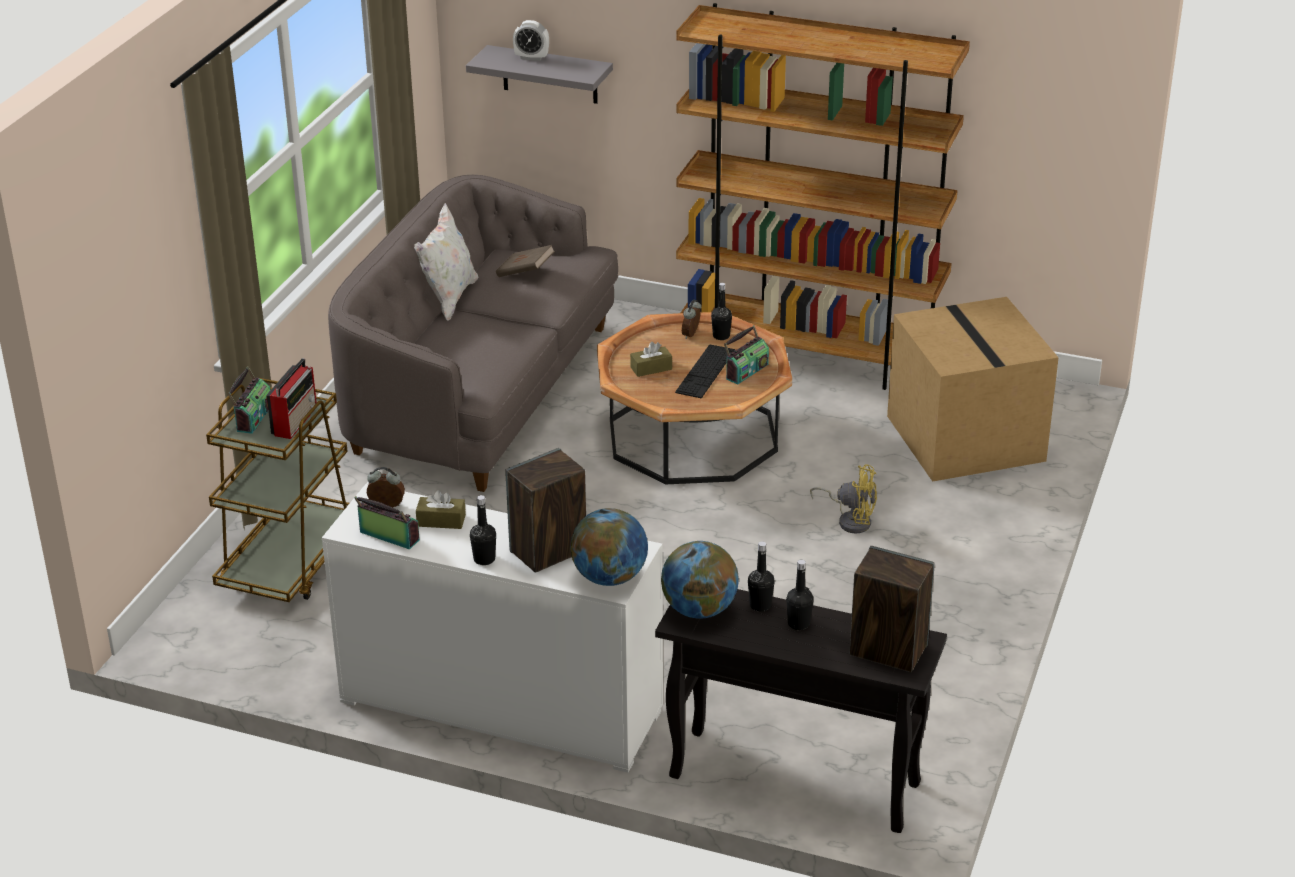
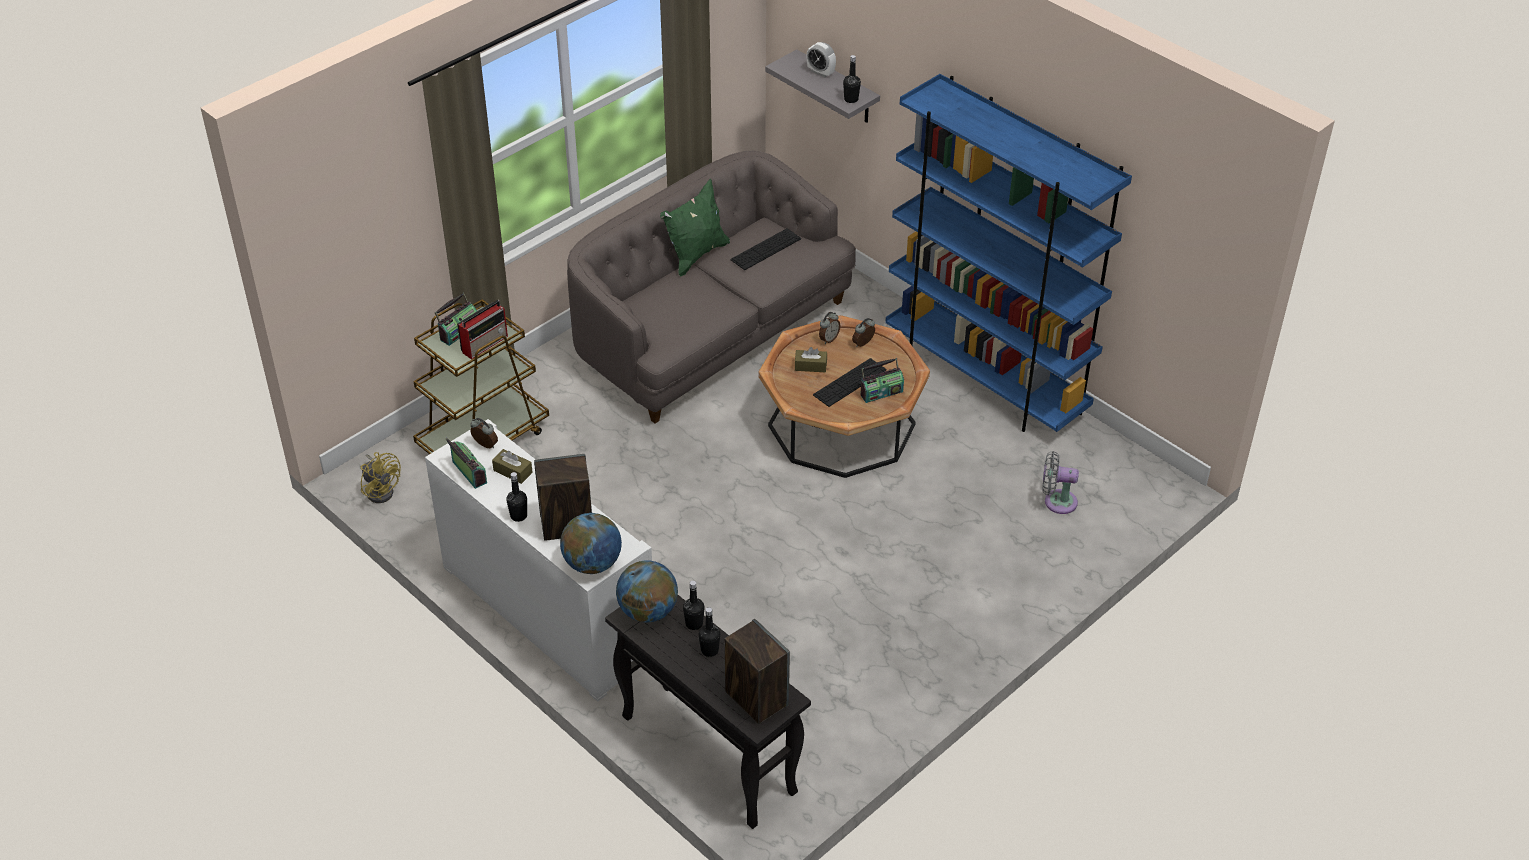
camera: 25 degrees right, 10 degrees up
(449, 299) = (696, 255): white pillow -> green pillow
(525, 273) = (766, 249): brown book -> keyboard
(650, 340) = (828, 339): none -> alarm clock
(721, 336) = (885, 353): black bottle -> black bottle (851, 99)
(810, 356) = (985, 379): brown bookcase -> blue bookcase
(851, 520) = (909, 544): yellow fan -> yellow fan (381, 490)
(968, 439) = (1056, 501): cardboard box -> grey fan

